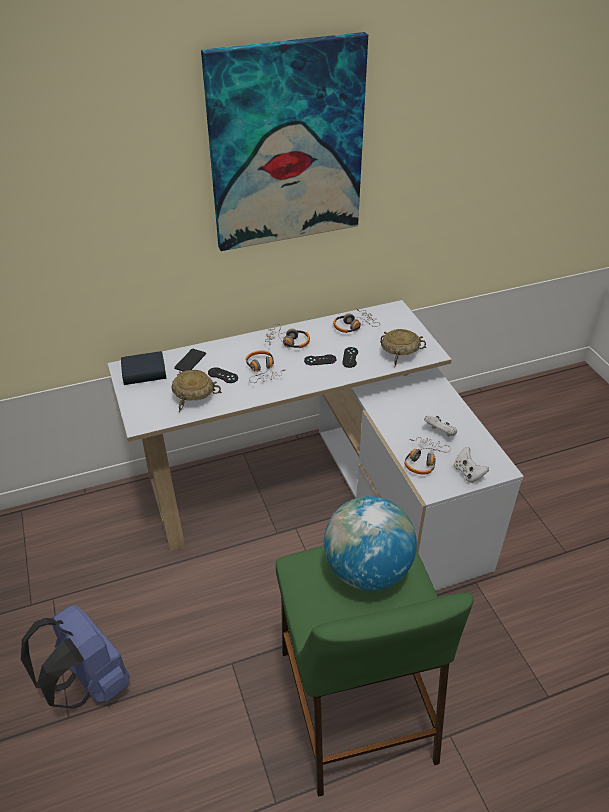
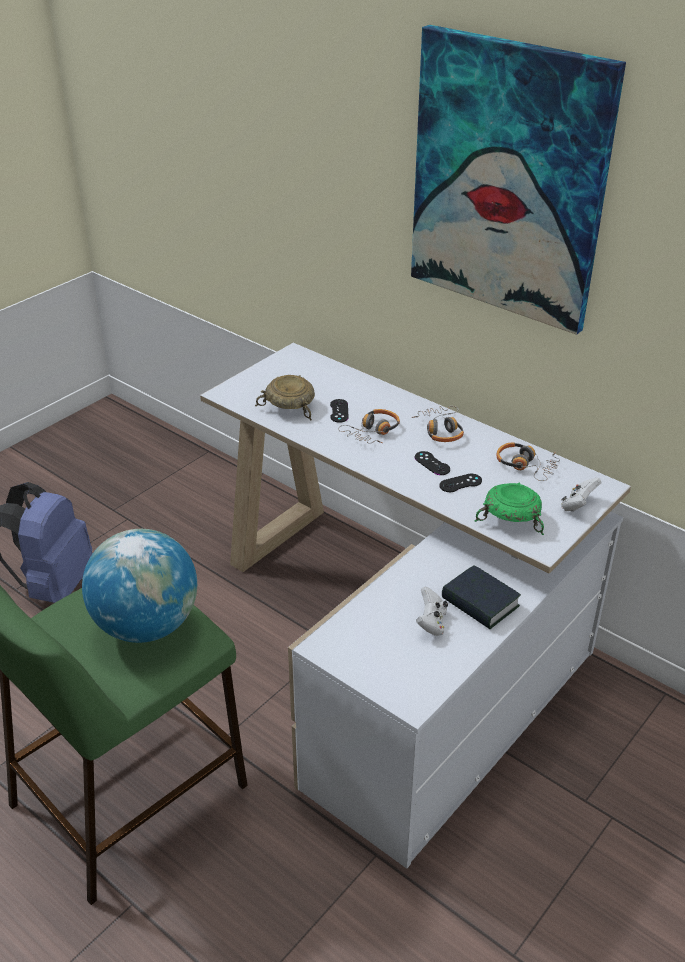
camera: 60 degrees right, 5 degrees down
(144, 372) = (298, 366): book -> book (480, 603)
(190, 361) = (342, 384): phone -> none
(400, 353) = (511, 519): beige bowl -> green bowl
(423, 459) = (367, 622): headphones -> none
(468, 473) = (377, 671): white game controller -> white game controller (578, 505)

